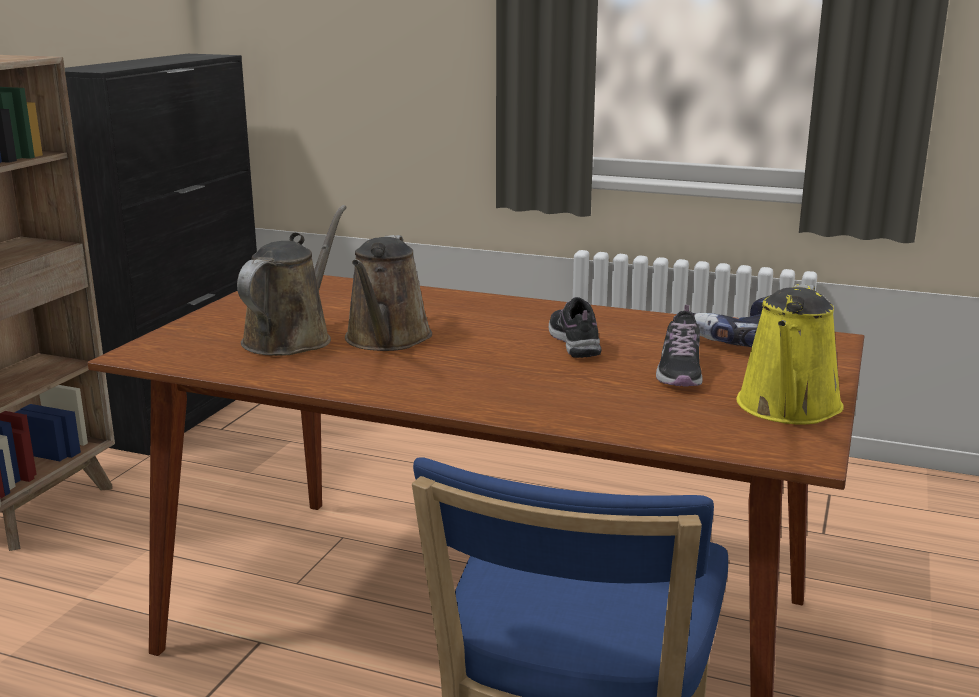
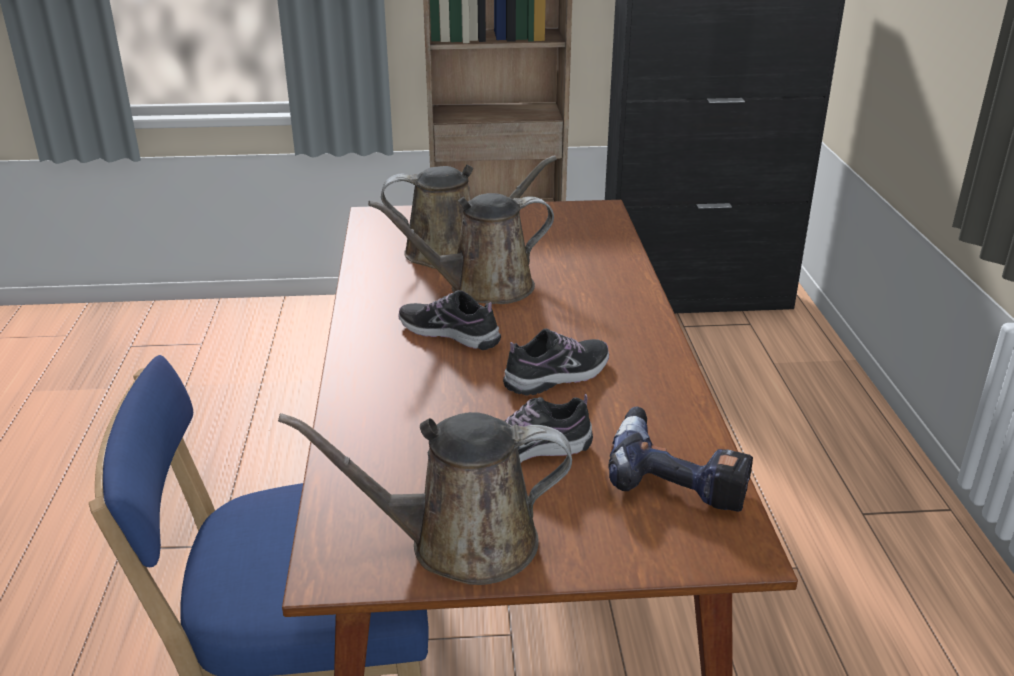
camera: 65 degrees right, 10 degrees up
(459, 364) = (449, 333): none -> shoe
(788, 408) = (460, 543): yellow watering can -> brown watering can

